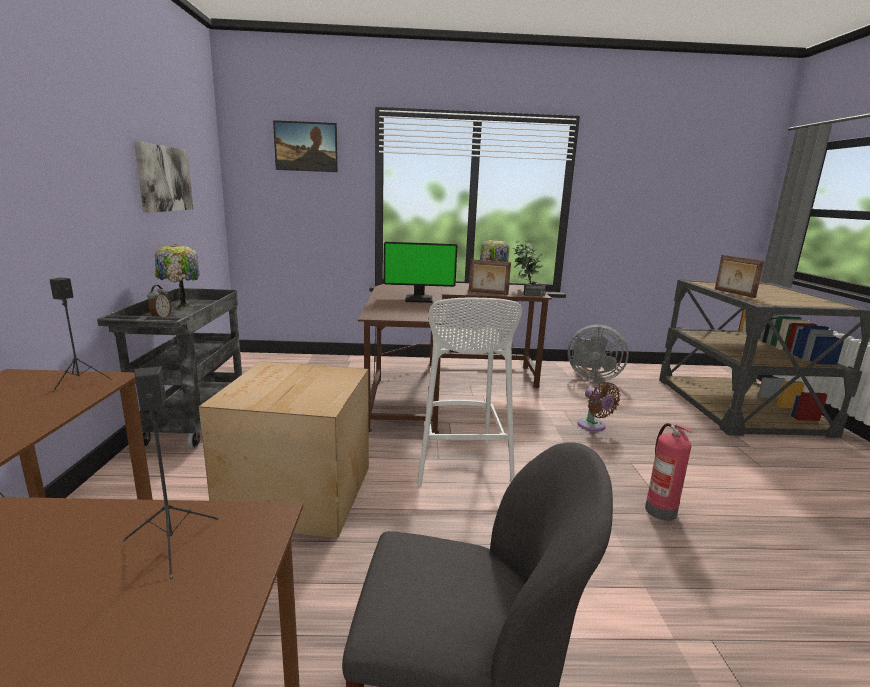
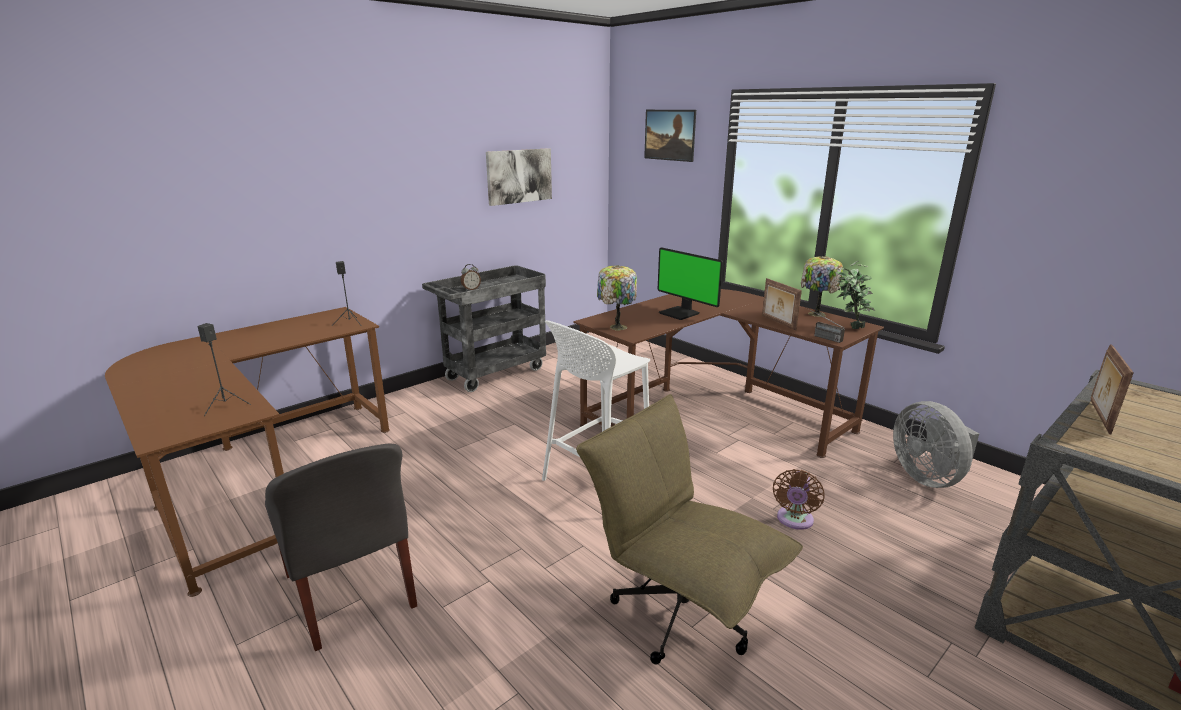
camera: 50 degrees right, 5 degrees up
(182, 306) = (504, 281): table lamp -> table lamp (616, 327)
(295, 494) = (470, 445): cardboard box -> none
(659, 510) = (684, 613): fire extinguisher -> beige office chair

